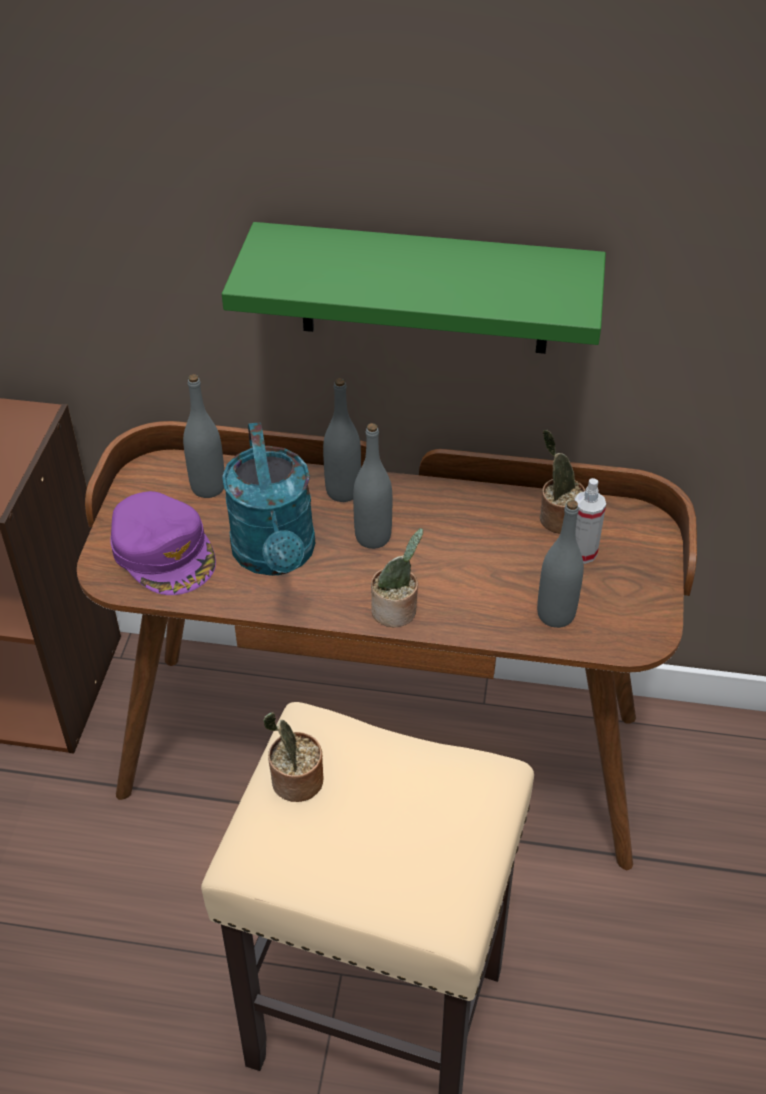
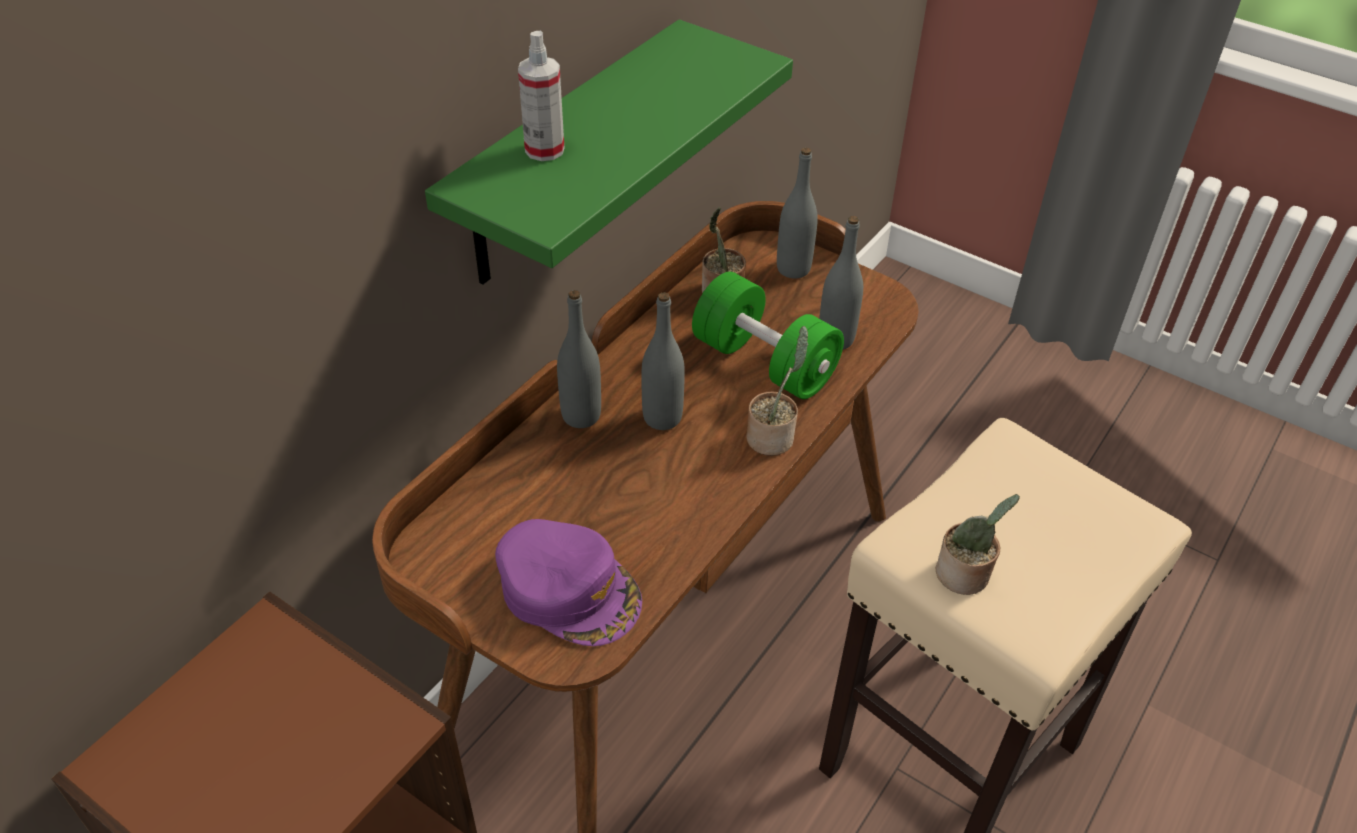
camera: 65 degrees left, 0 degrees up
(164, 551) = (569, 589): purple cap -> purple cap turned 45 degrees clockwise
(208, 487) = (493, 520): grey bottle -> grey bottle (793, 269)
(276, 557) = (641, 498): turquoise watering can -> none
(486, 576) = (764, 362): none -> green dumbbell
(582, 552) = (772, 295): spray bottle -> spray bottle (544, 150)

